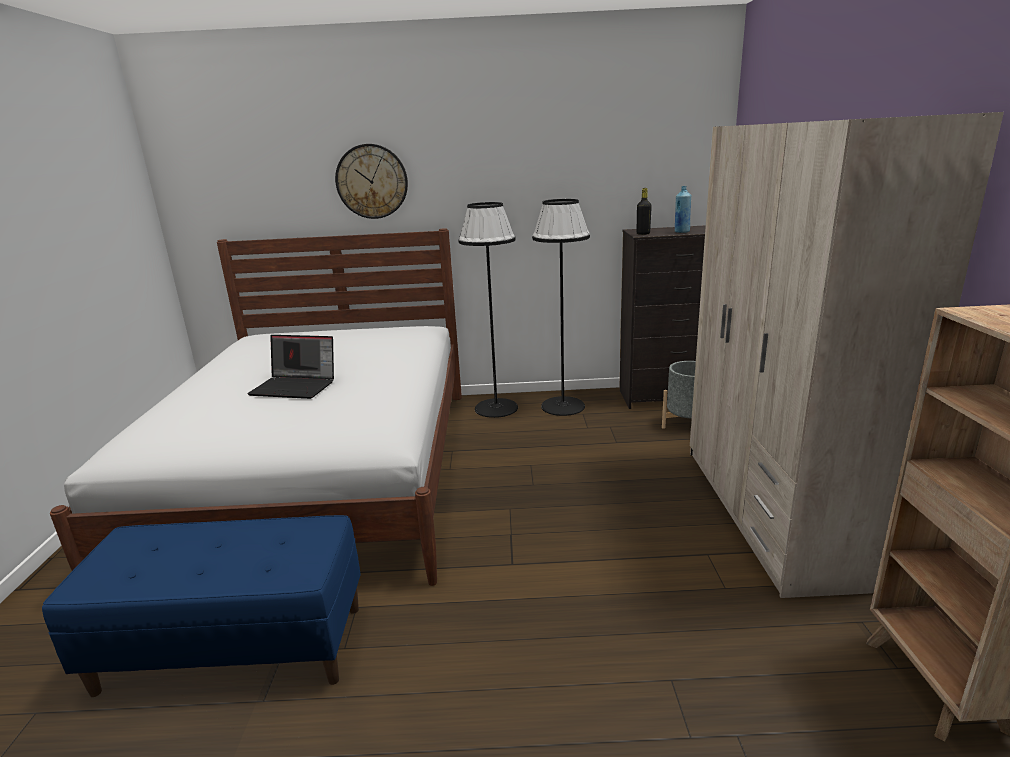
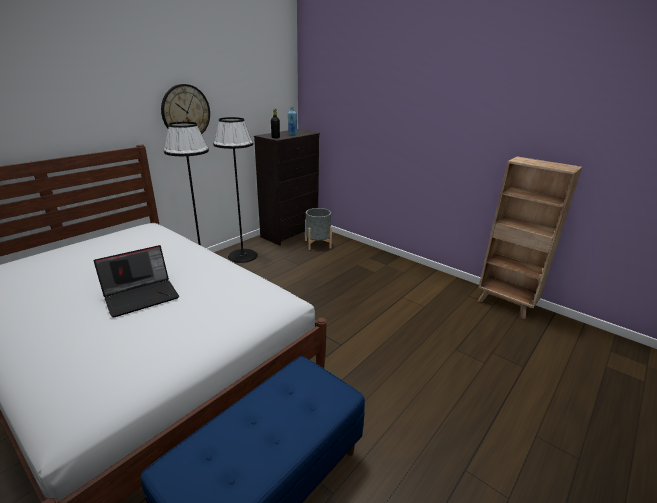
camera: 50 degrees left, 5 degrees up
(372, 181) = (67, 107): wall clock -> wall clock (186, 112)
(771, 511) = (397, 269): beige wardrobe -> none

